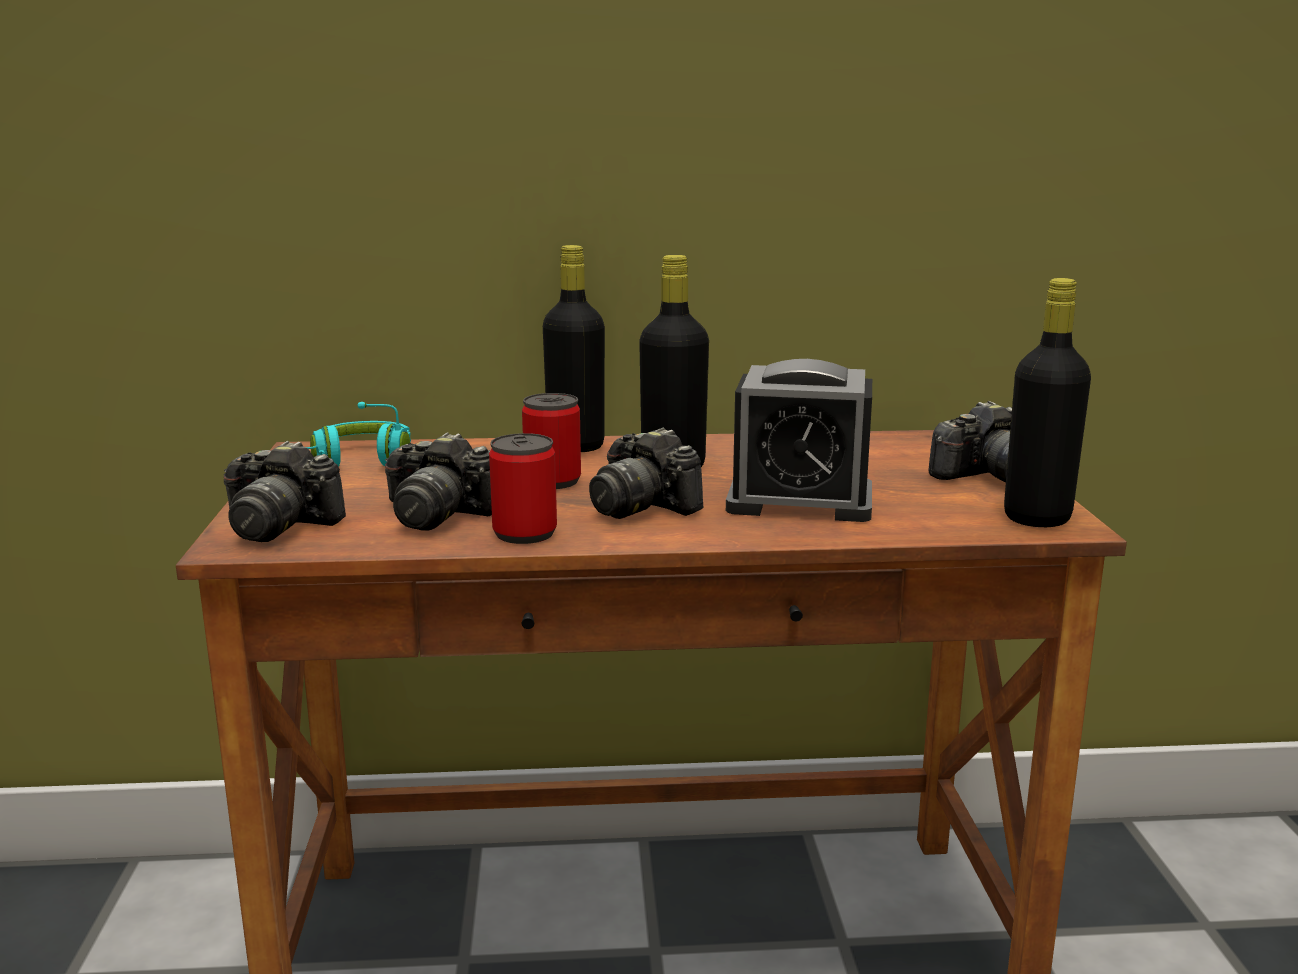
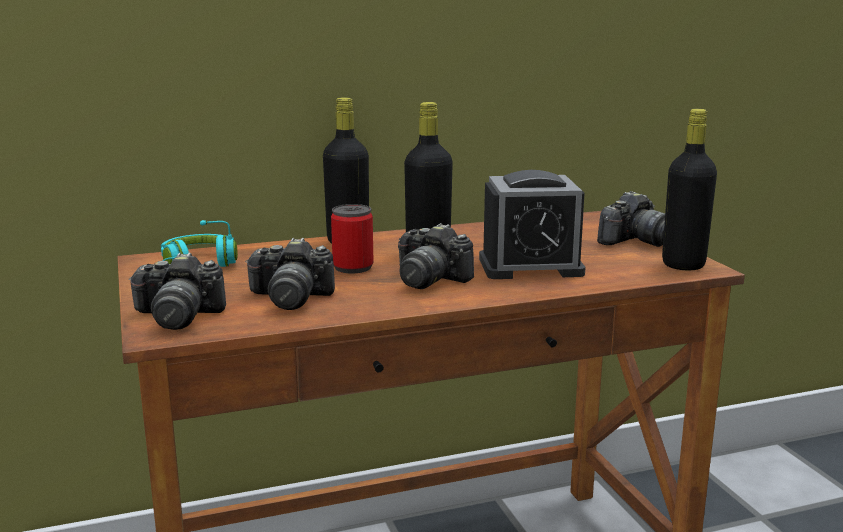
camera: 15 degrees left, 0 degrees up
(524, 533) = (365, 305): can -> none

